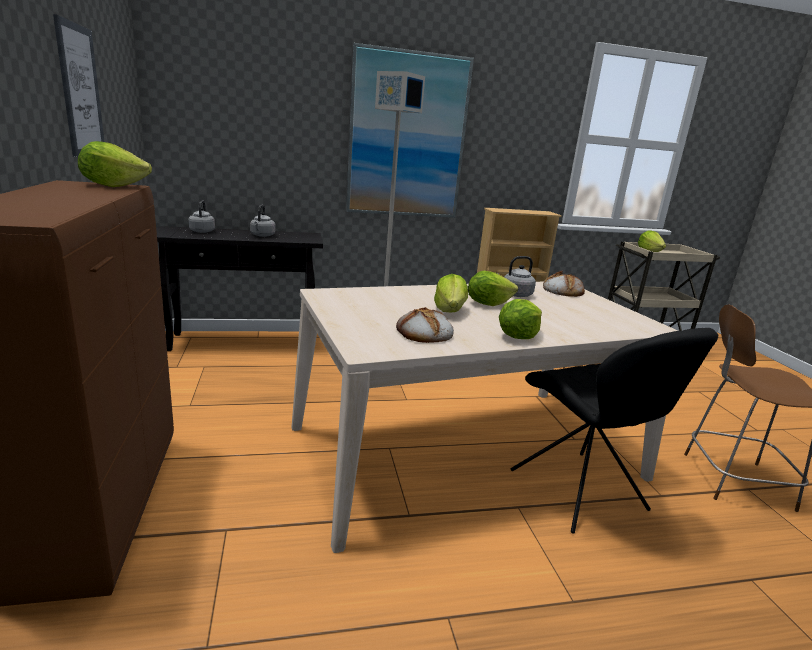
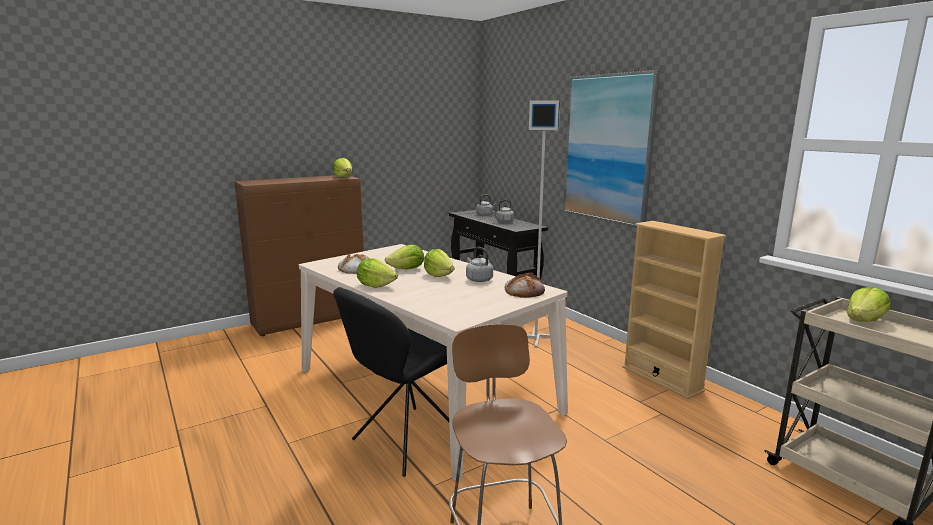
camera: 70 degrees right, 5 degrees down
(80, 91) = (388, 134): picture -> none

